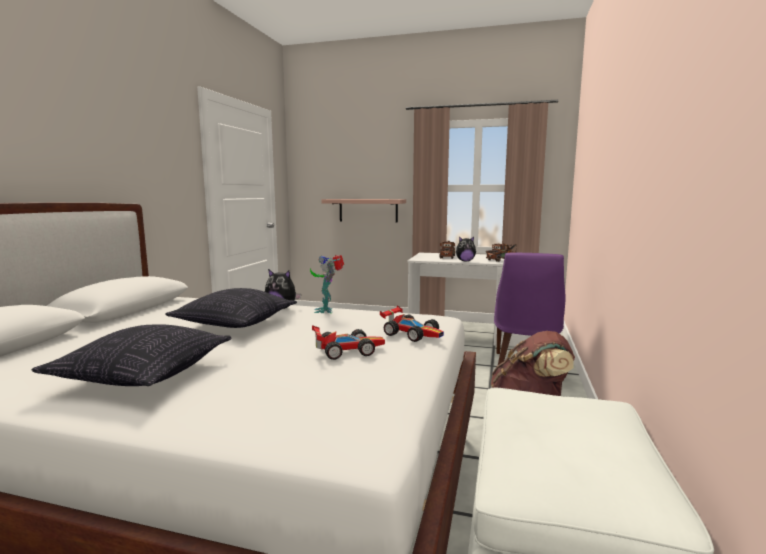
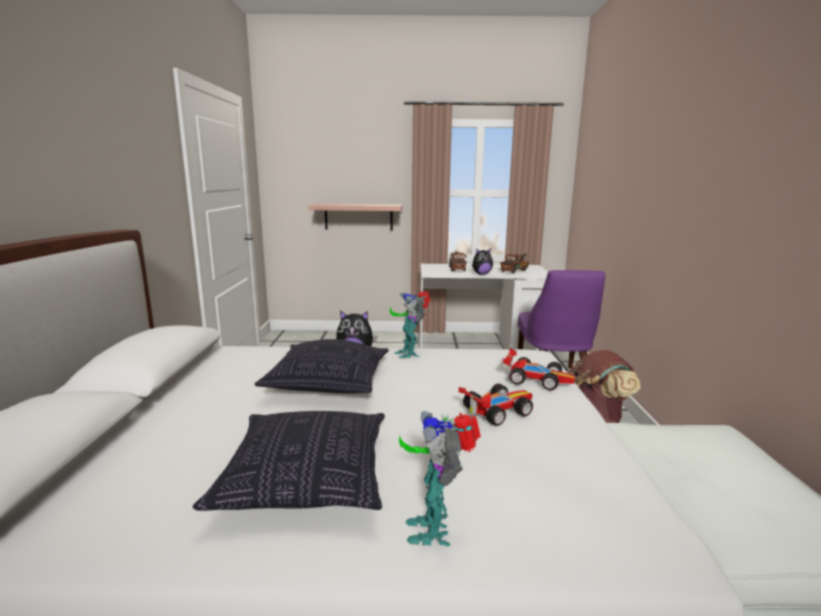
camera: 15 degrees left, 5 degrees up
(195, 411) = (434, 528): none -> toy robot

